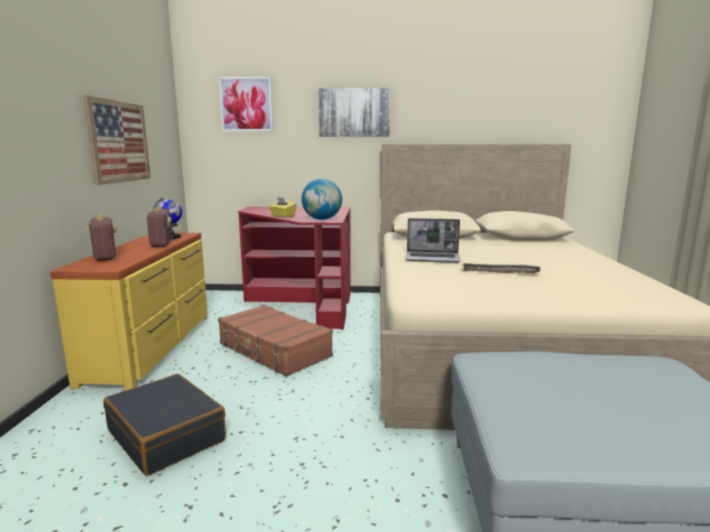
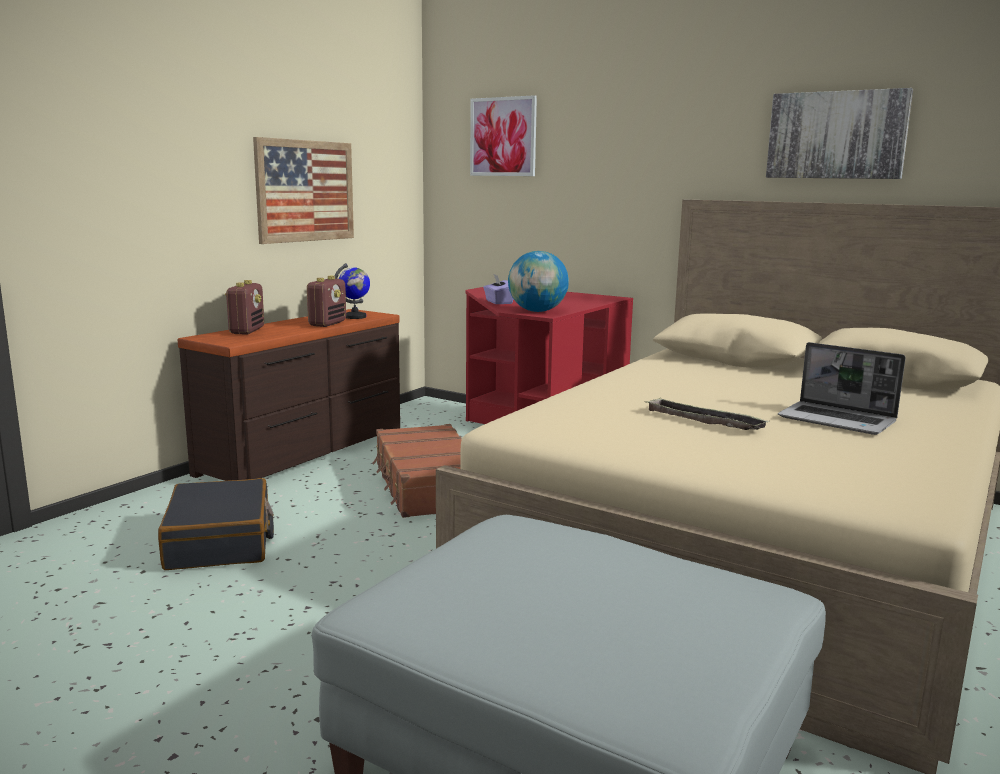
camera: 30 degrees right, 0 degrees up
(152, 346) = (306, 452): yellow dresser -> brown dresser
(283, 216) = (498, 302): yellow tissue box -> purple tissue box
(354, 112) = (650, 148): picture -> picture (836, 135)
(433, 258) = (649, 388): laptop -> laptop (838, 420)

